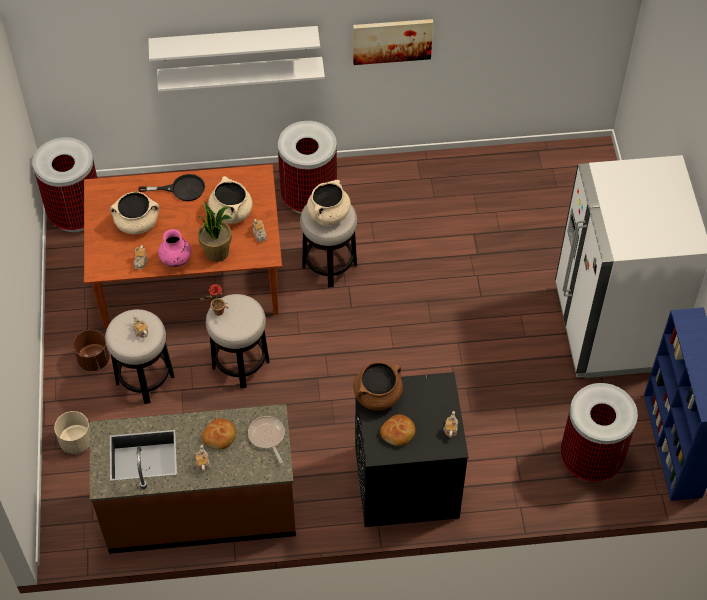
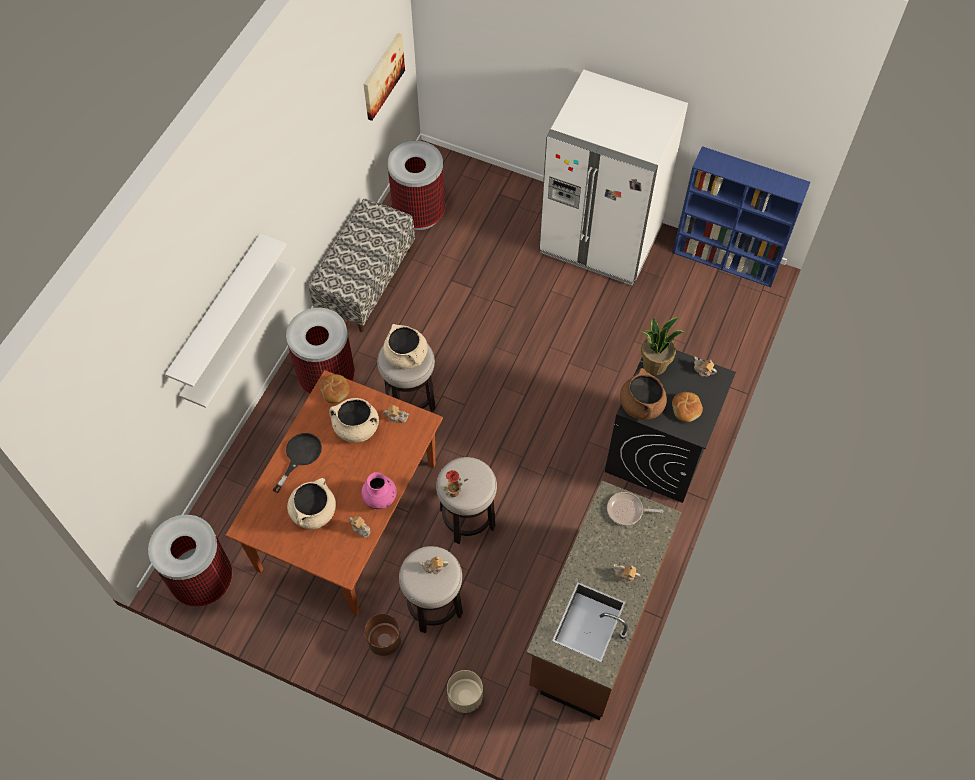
camera: 60 degrees left, 5 degrees up
(217, 252) = (394, 460): potted plant -> potted plant (654, 364)
(220, 437) = (606, 548): bread -> bread (335, 390)
(392, 40) = (302, 195): picture -> picture (382, 76)
(424, 174) = (366, 281): none -> bench
(590, 459) = (708, 317): trash can -> trash can (419, 213)

